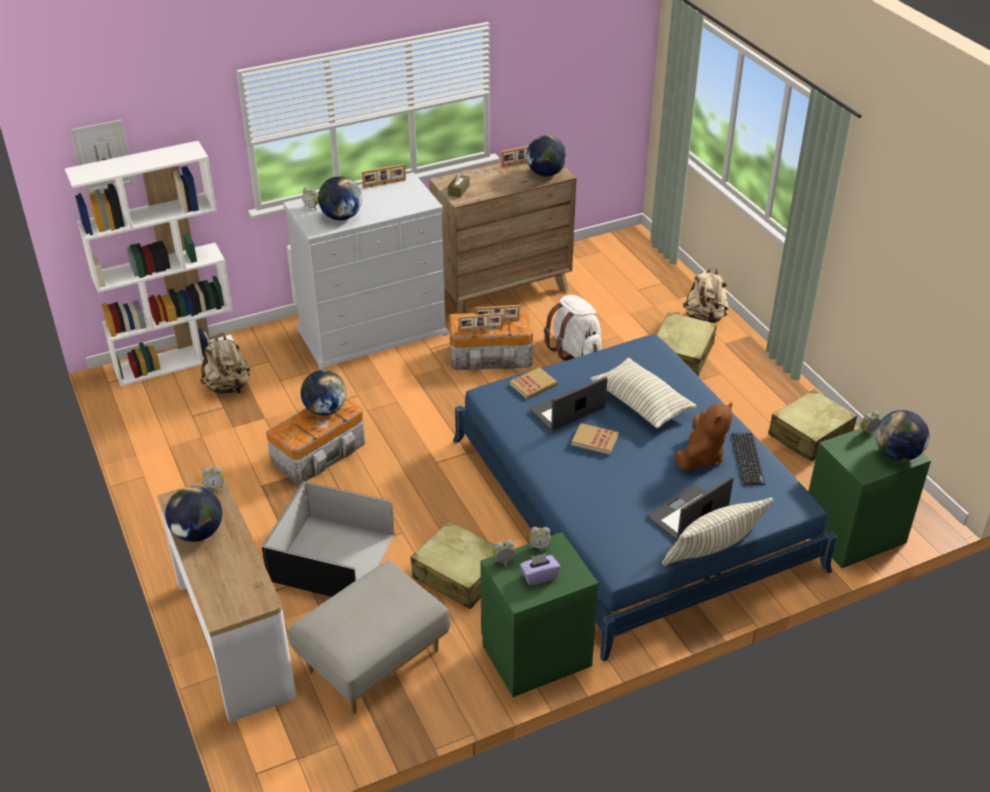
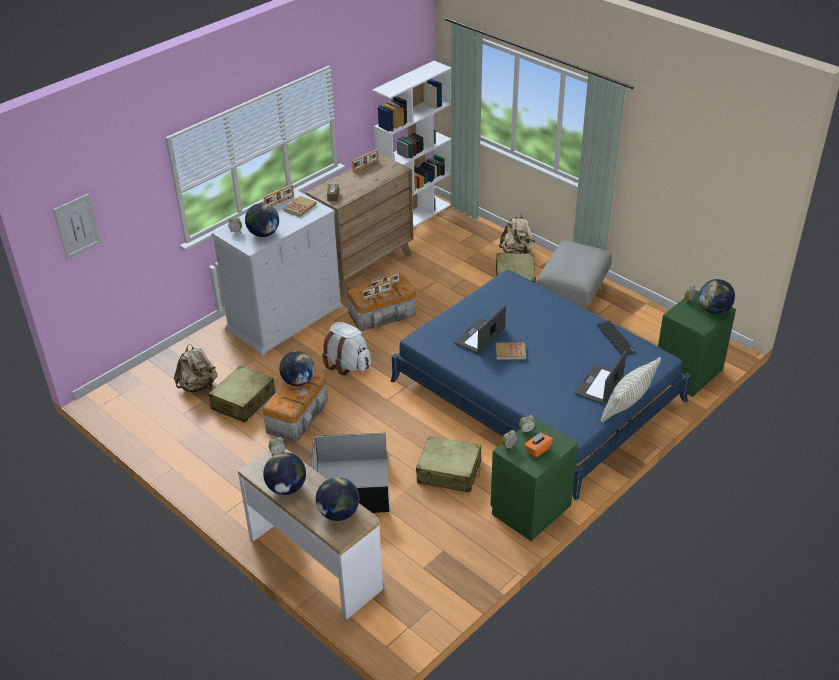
camera: 20 degrees left, 0 degrees up
(177, 360) = (144, 375): white bookcase -> white bookcase (415, 217)
(373, 660) = (422, 546): grey ottoman -> grey ottoman (571, 295)
(533, 385) = (446, 325): book -> book (300, 207)
(539, 576) = (537, 450): purple tissue box -> orange tissue box
(546, 173) = (388, 170): globe -> globe (338, 513)
(574, 350) = (439, 296): white backpack -> white backpack (347, 364)
(641, 403) = (526, 319): pillow -> none
(701, 456) = (585, 344): brown plush toy -> none
(809, 435) = (627, 315): beige suitcase -> beige suitcase (243, 402)

